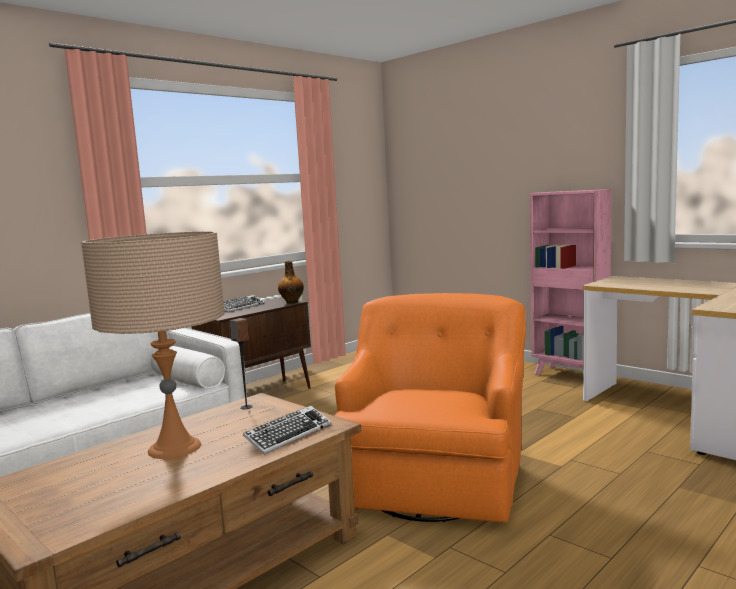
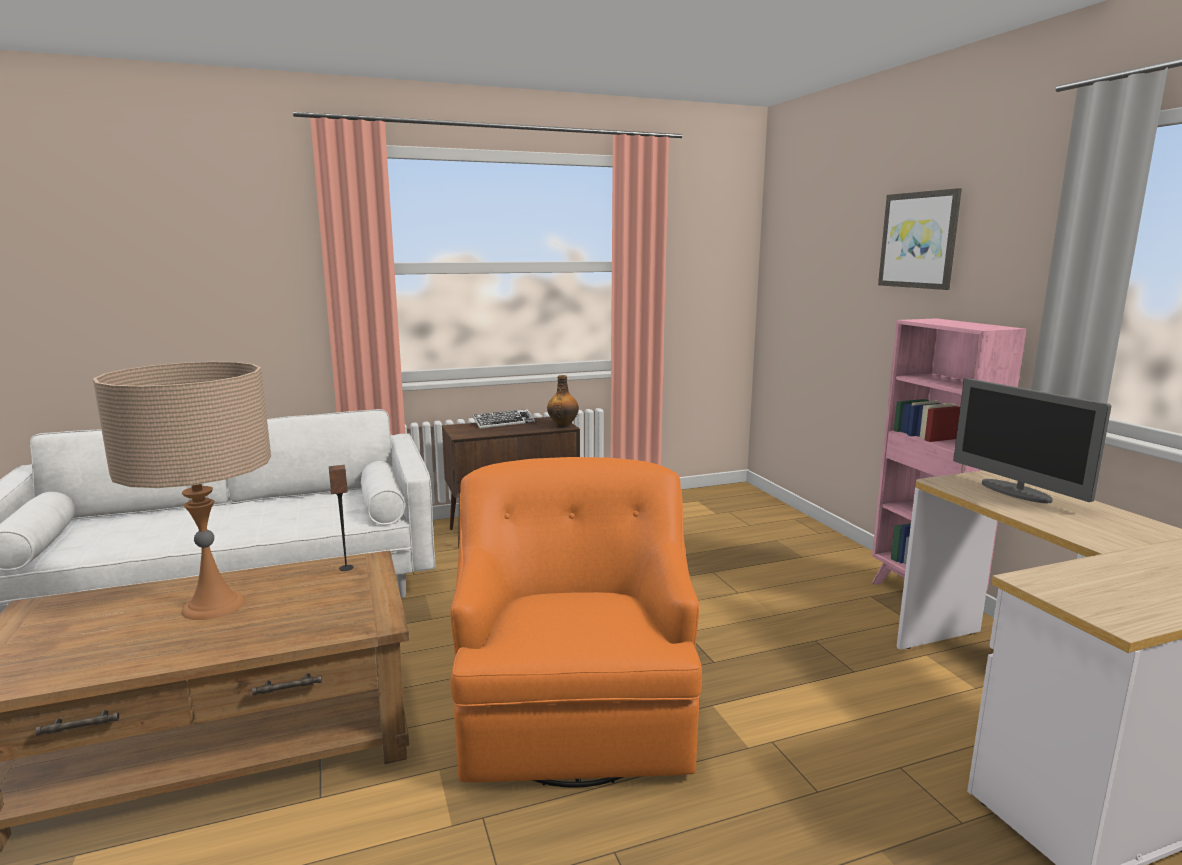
camera: 25 degrees right, 5 degrees up
(288, 435) = (322, 623): keyboard -> none
(435, 477) = (575, 707): orange armchair -> orange armchair turned 45 degrees counterclockwise
(524, 143) = (919, 240): none -> picture
(640, 282) = (1016, 492): none -> monitor

